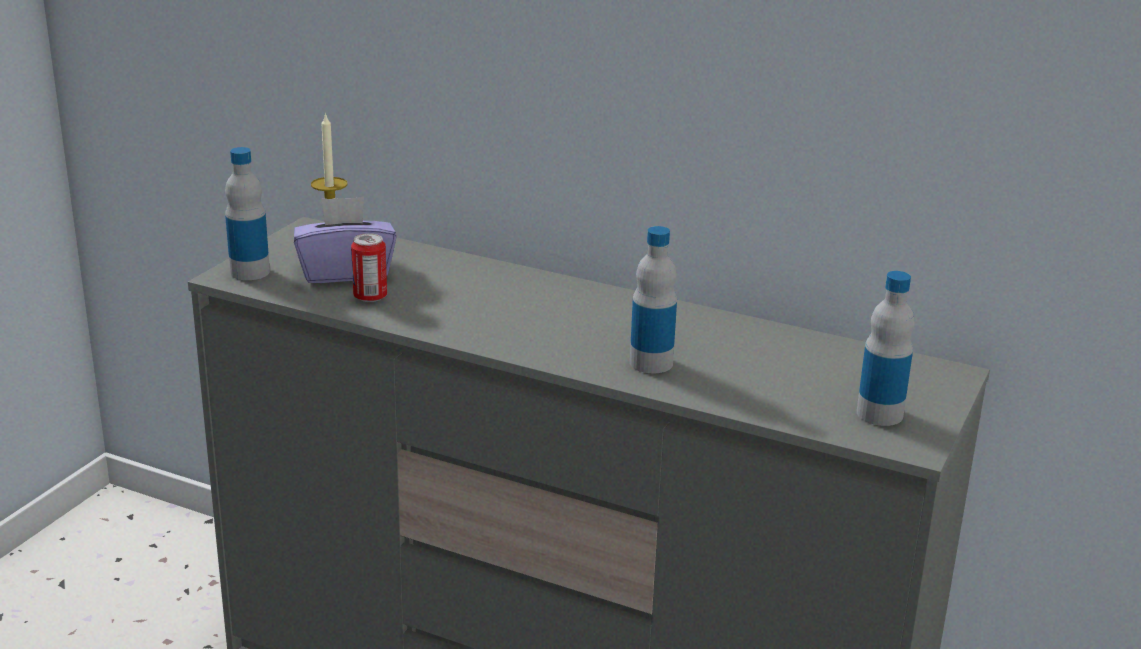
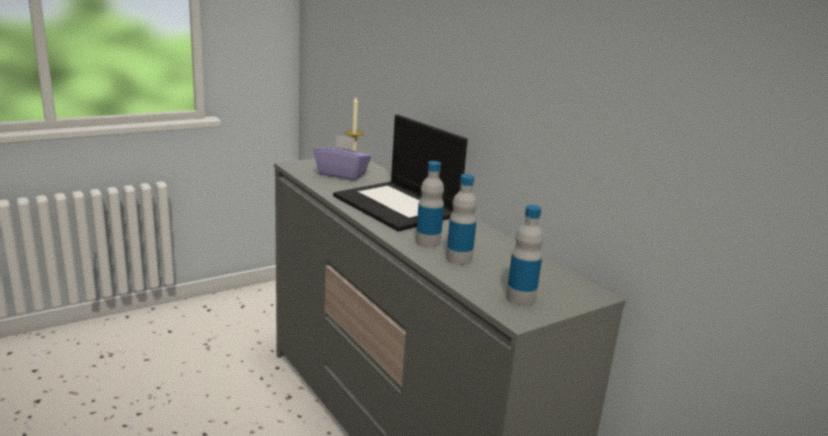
camera: 30 degrees right, 5 degrees down
(250, 272) = (303, 165): bottle -> bottle (459, 259)
(370, 297) = (337, 185): can -> none
(520, 310) = (397, 206): none -> laptop

